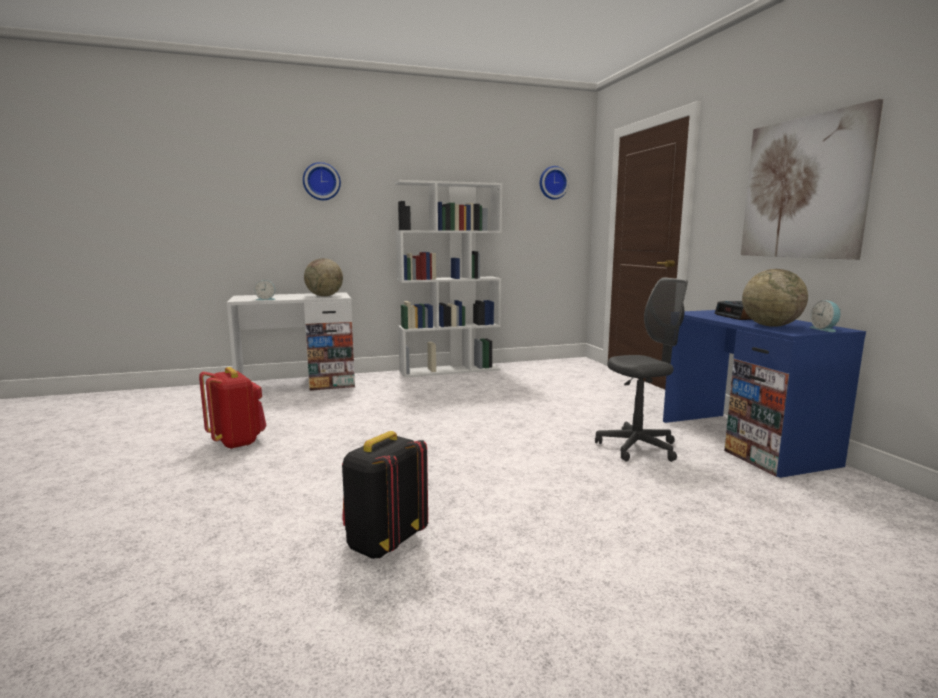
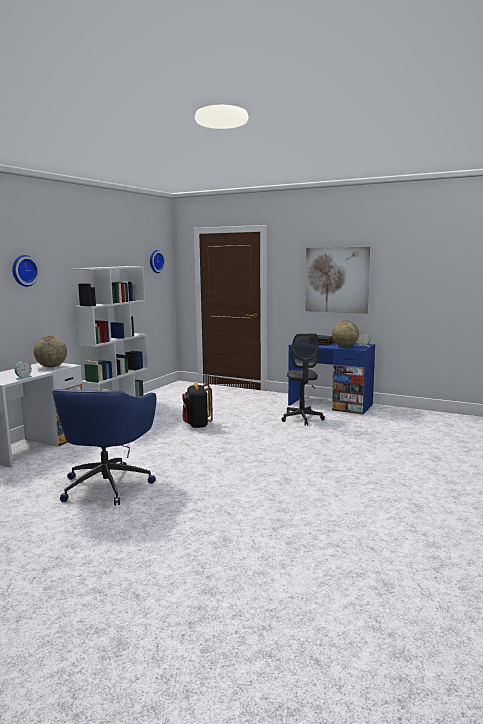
camera: 45 degrees left, 0 degrees up
(237, 442) = (108, 484): red backpack -> blue office chair
(383, 543) = (297, 483): black backpack -> black backpack (197, 425)
(637, 447) = (302, 419): grey office chair -> grey office chair turned 150 degrees clockwise

